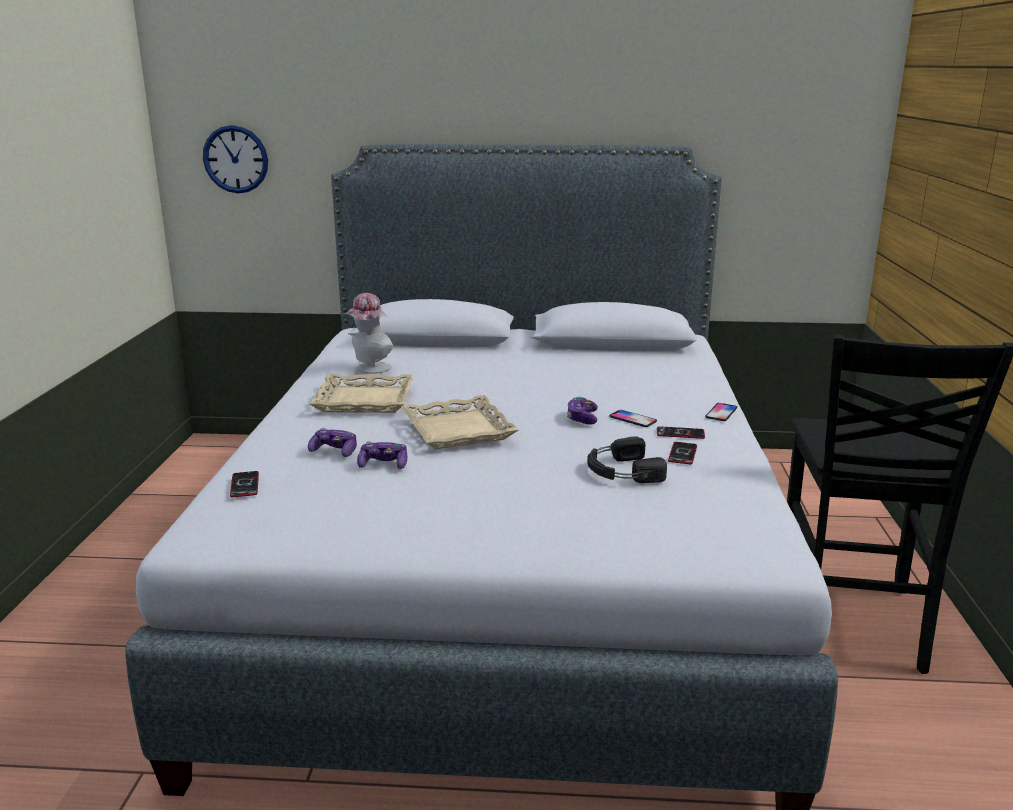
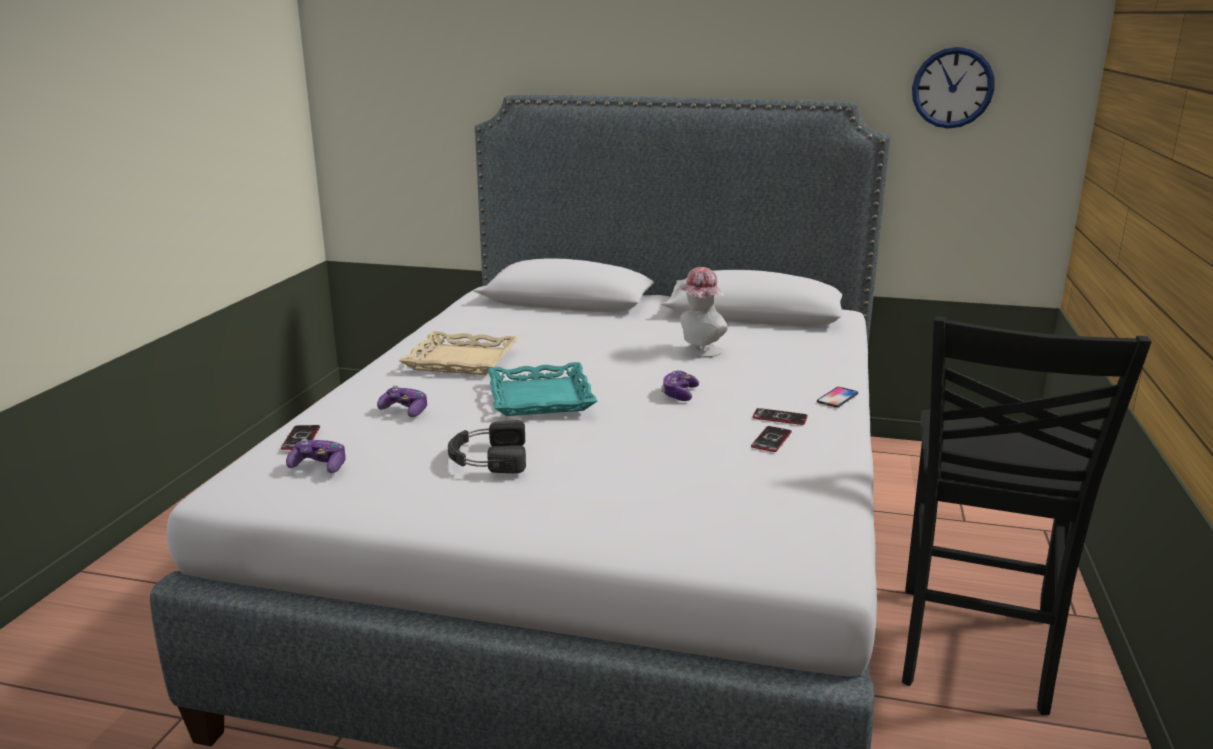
camera: 10 degrees right, 0 degrees up
(235, 159) = (385, 108): wall clock -> wall clock (952, 88)
(370, 369) = (483, 329): hat -> hat (699, 352)
(383, 464) = (446, 428): game controller -> game controller (319, 466)
(459, 430) = (541, 397): beige tray -> turquoise tray
(621, 471) = (694, 453): black headphones -> black headphones (487, 457)
(633, 419) = (734, 399): phone -> none

